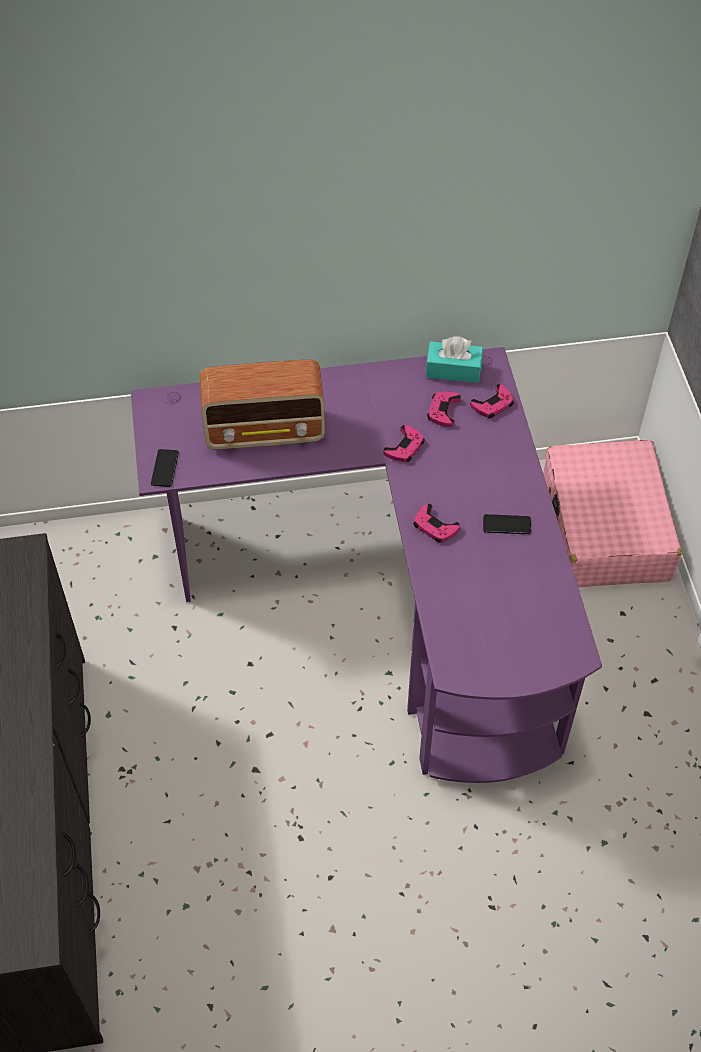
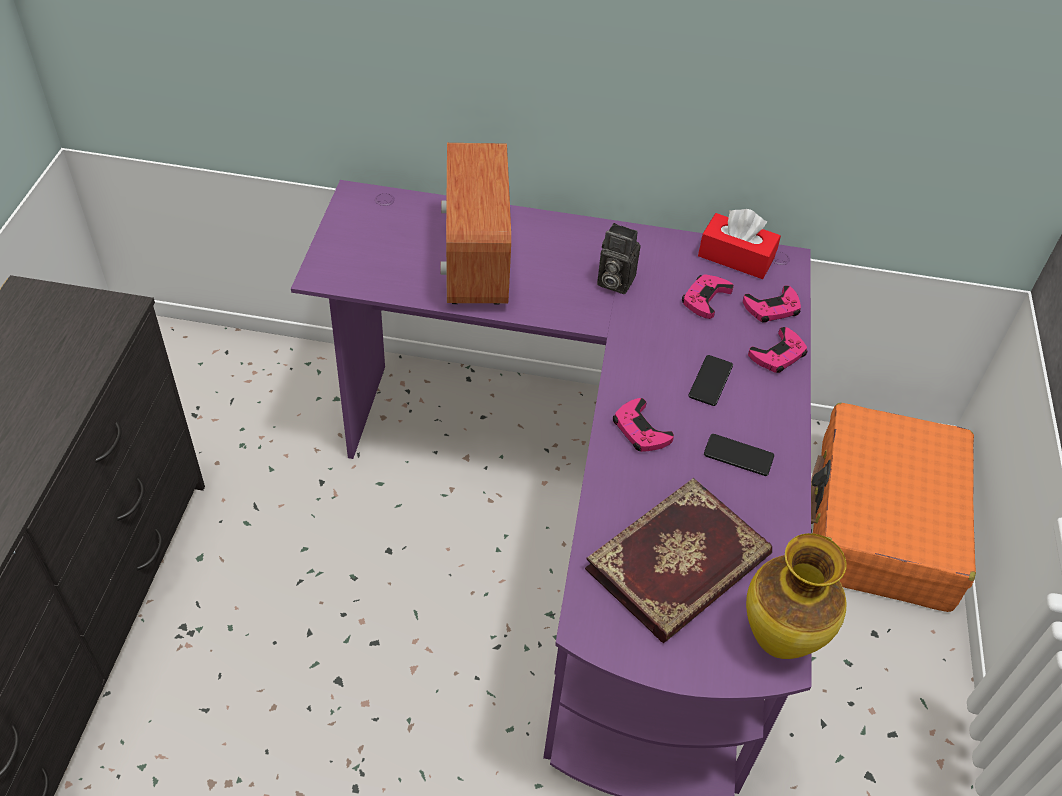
camera: 15 degrees right, 5 degrees down
(165, 468) = (335, 270): phone -> phone (710, 381)
(266, 430) = (475, 262): radio -> radio turned 75 degrees clockwise
(372, 417) = (613, 281): none -> camera
(404, 447) = (639, 326): pink game controller -> pink game controller (778, 355)
(453, 370) = (736, 257): turquoise tissue box -> red tissue box
(495, 613) = (680, 564): none -> book
(574, 643) = (780, 641): none -> vase
(604, 529) = (881, 523): pink suitcase -> orange suitcase

